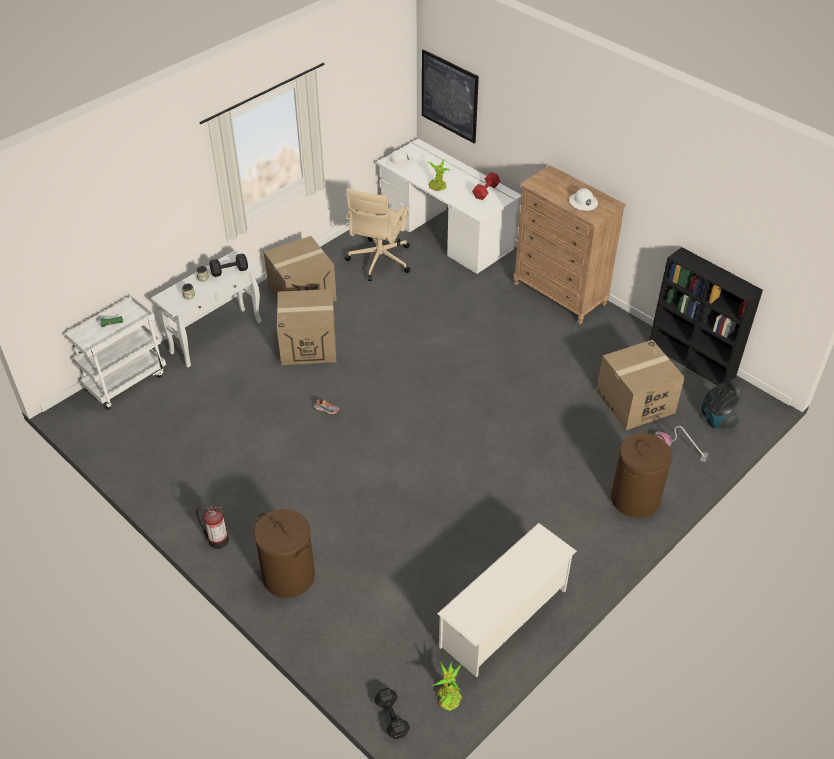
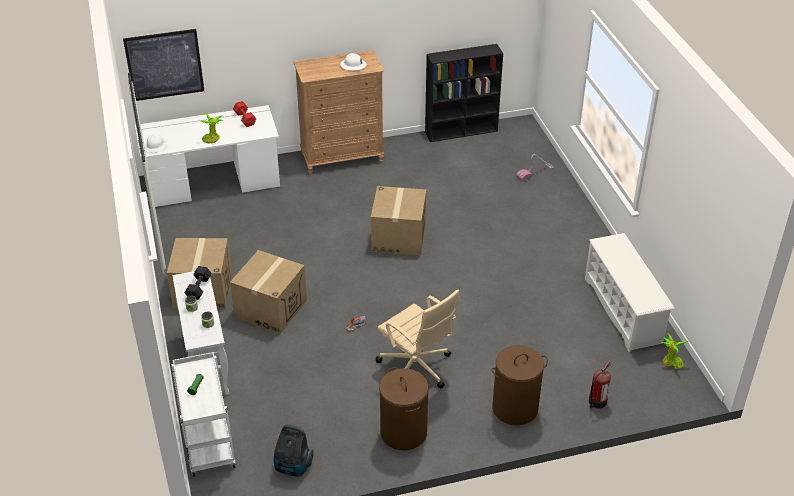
camera: 60 degrees left, 5 degrees down
(217, 540) = (449, 439): fire extinguisher -> fire extinguisher (596, 402)
(379, 261) = (208, 231): beige office chair -> beige office chair (416, 368)
(392, 719) = (674, 398): black dumbbell -> none
(634, 498) = (563, 210): brown laundry basket -> brown laundry basket (403, 432)
(635, 402) = (479, 172): cardboard box -> cardboard box (399, 237)
(716, 420) = (522, 146): vacuum cleaner -> vacuum cleaner (293, 467)

